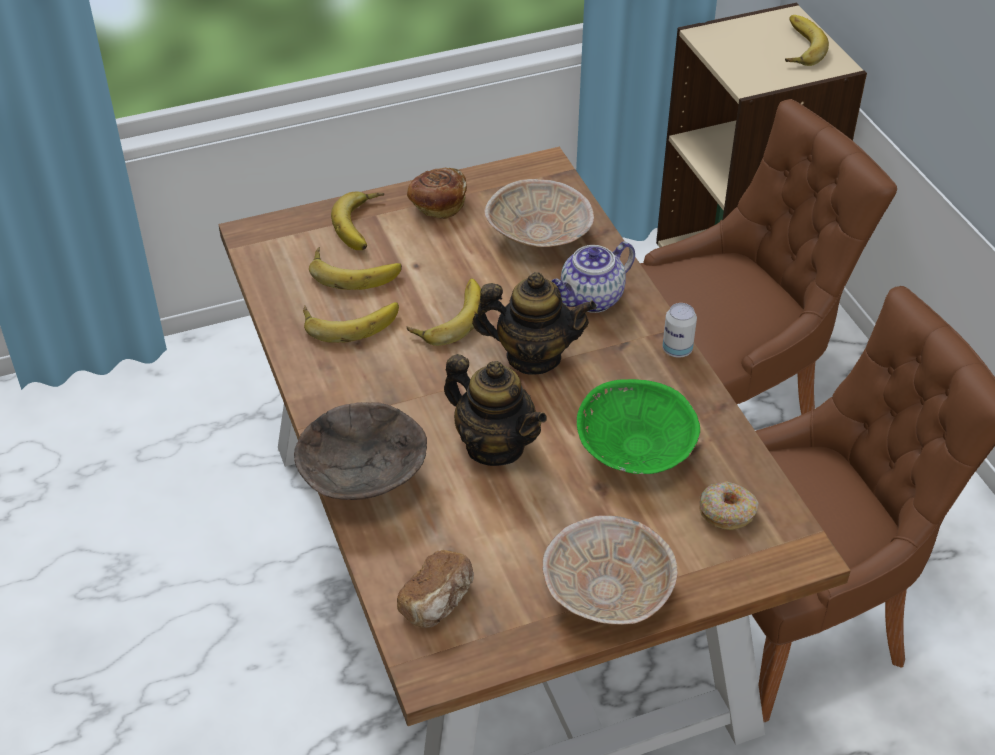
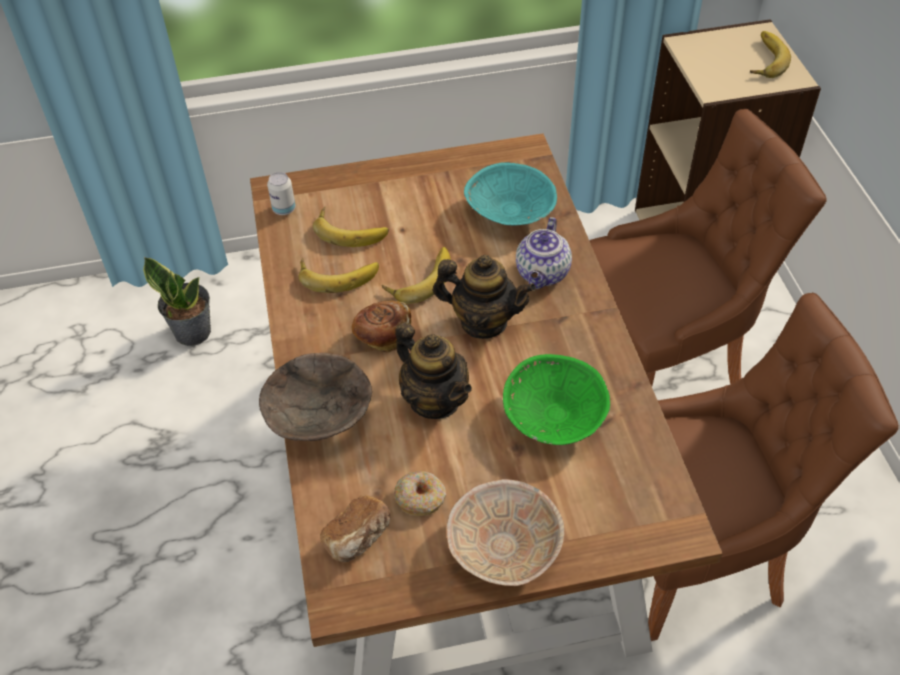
camera: 10 degrees right, 5 degrees up
(135, 433) = (193, 331): none -> potted plant
(364, 225) = (367, 190): banana -> none
(438, 205) = (431, 177): bread -> bread (383, 335)
(540, 235) = (511, 212): beige bowl -> turquoise bowl
(591, 299) = (543, 274): teapot -> teapot turned 45 degrees counterclockwise
(677, 350) = (608, 328): can -> can (284, 209)
(727, 512) = (623, 484): donut -> donut (420, 498)

